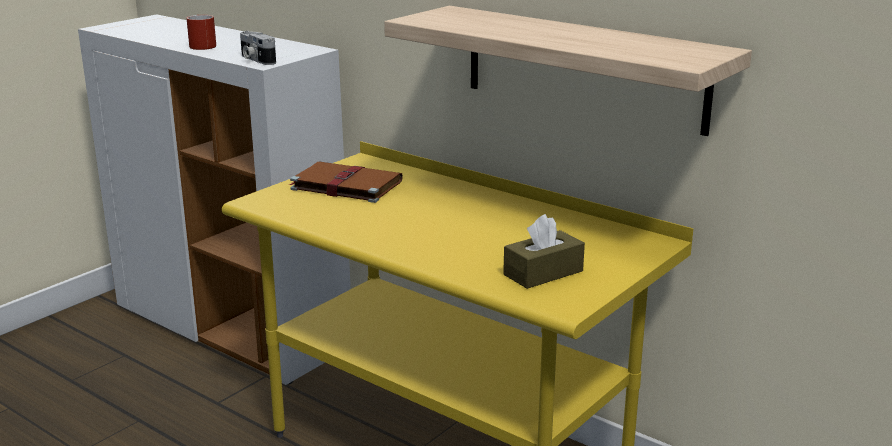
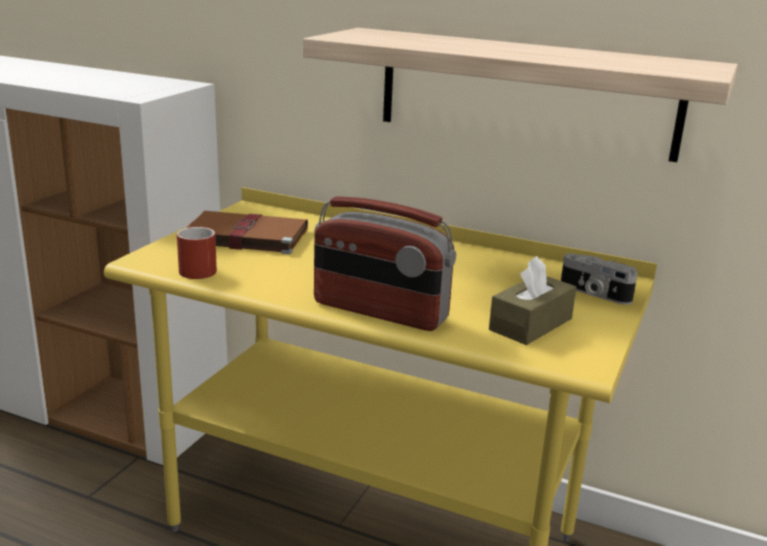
camera: 15 degrees left, 0 degrees up
(203, 45) = (48, 80): red mug -> red mug (196, 269)
(256, 59) = (124, 93): camera -> camera (593, 294)
(421, 254) = (379, 311): none -> radio

